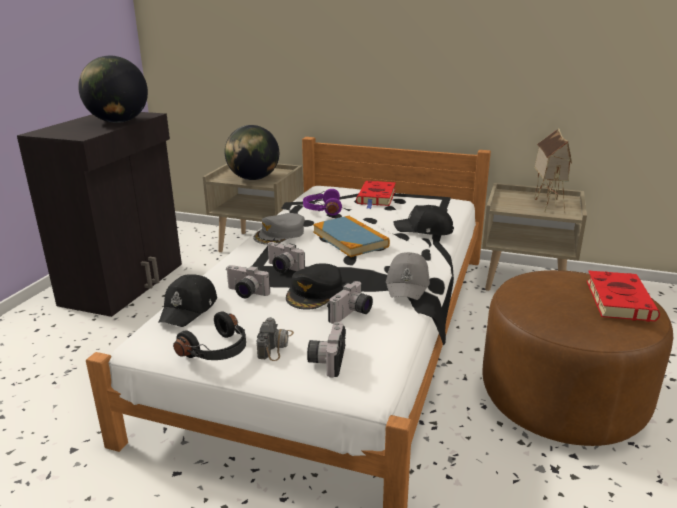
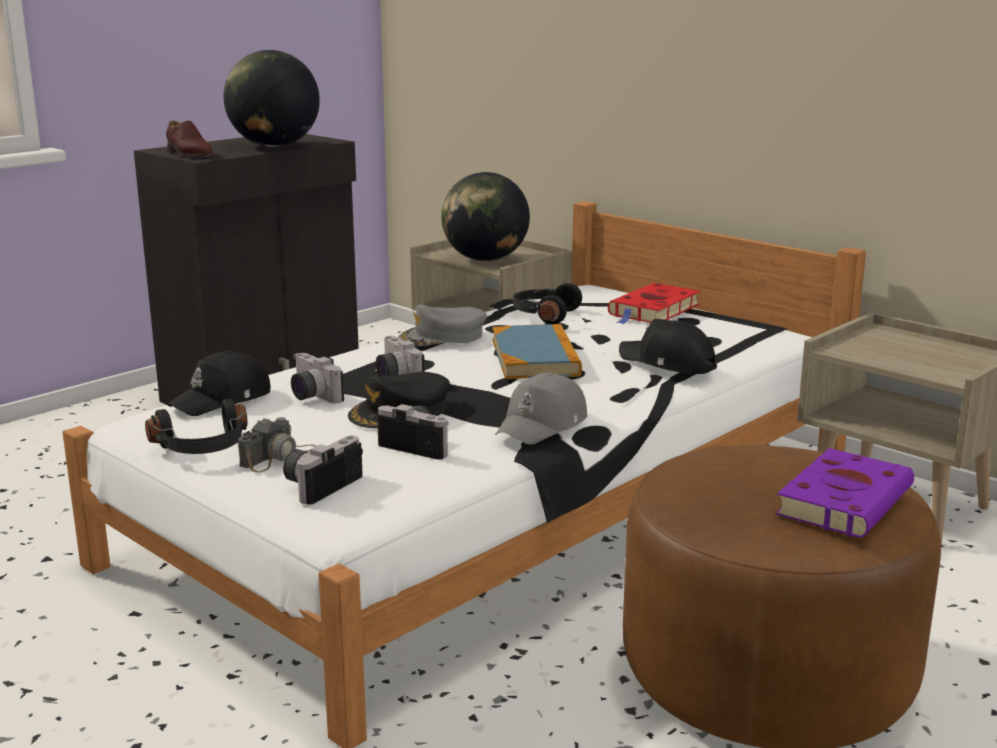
camera: 25 degrees right, 5 degrees down
(67, 134) = (189, 154): none -> brown shoe
(322, 210) = (544, 315): purple headphones -> black headphones
(352, 314) = (419, 445): camera -> camera turned 120 degrees counterclockwise
(546, 204) = (932, 356): toy house -> none
(618, 299) = (845, 500): red book -> purple book

